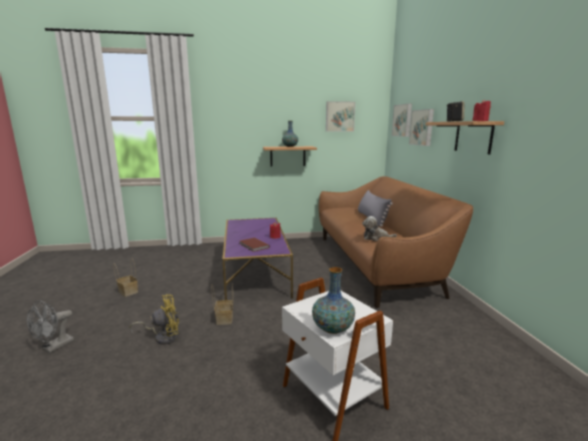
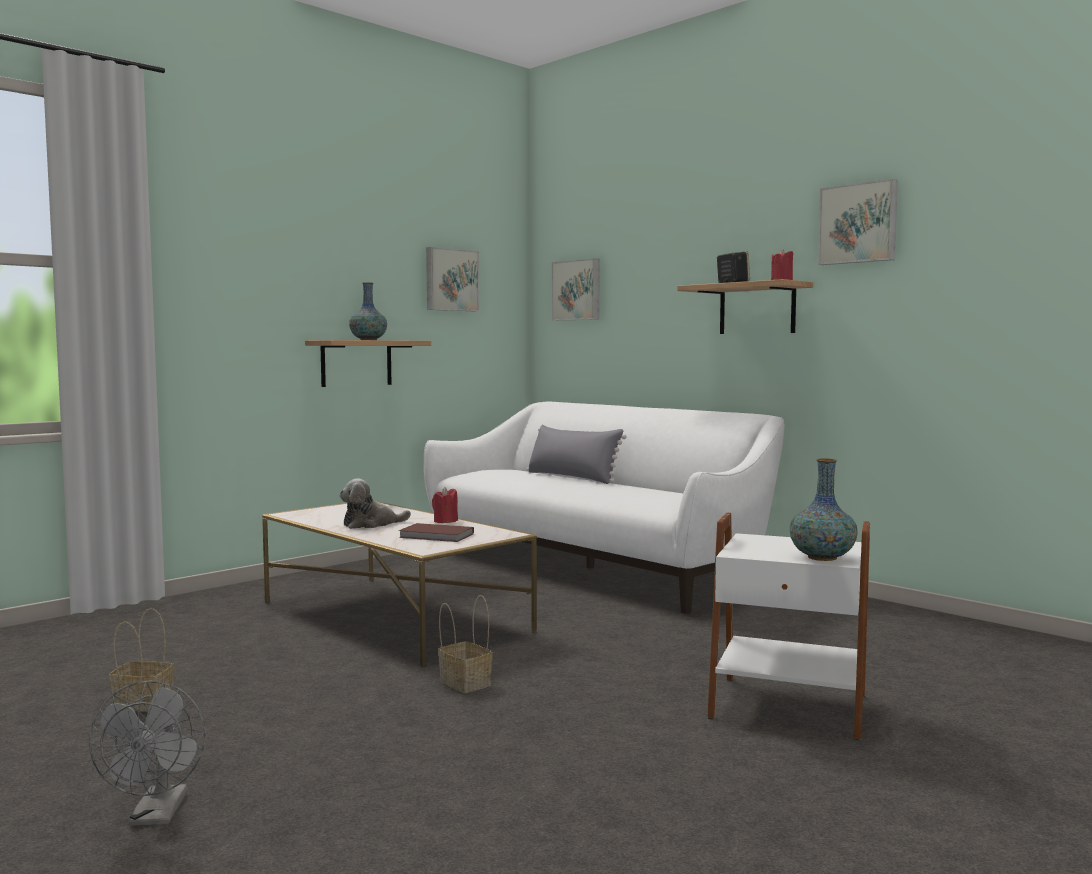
camera: 35 degrees left, 10 degrees down
(163, 336) = (391, 732): yellow fan -> none
(255, 272) = (393, 616): purple coffee table -> white coffee table
(376, 238) = (637, 495): plush toy -> plush toy (371, 524)
(376, 264) = (595, 566): brown sofa -> white sofa
(422, 127) = (634, 300): picture -> picture (858, 223)

